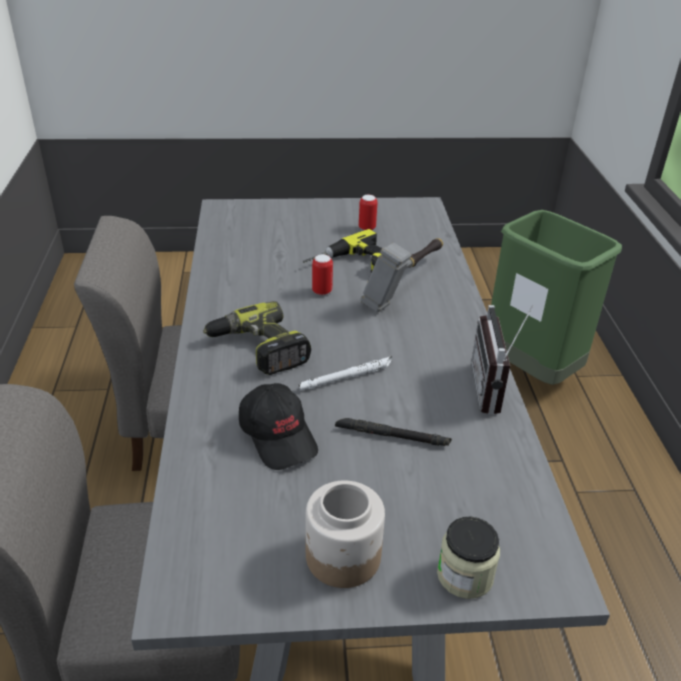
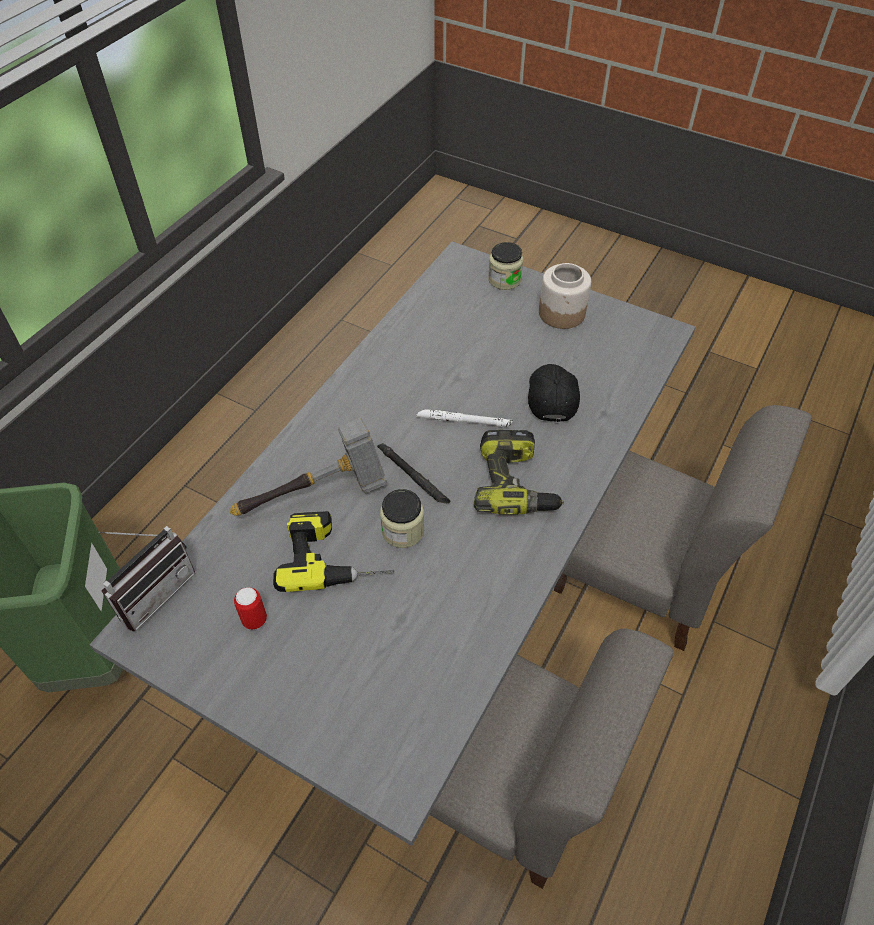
camera: 145 degrees left, 15 degrees up
(322, 291) = (403, 531): can -> jar
(392, 436) = (473, 362): black flashlight -> black flashlight (413, 476)
(495, 389) = (365, 361): radio -> radio (153, 591)

